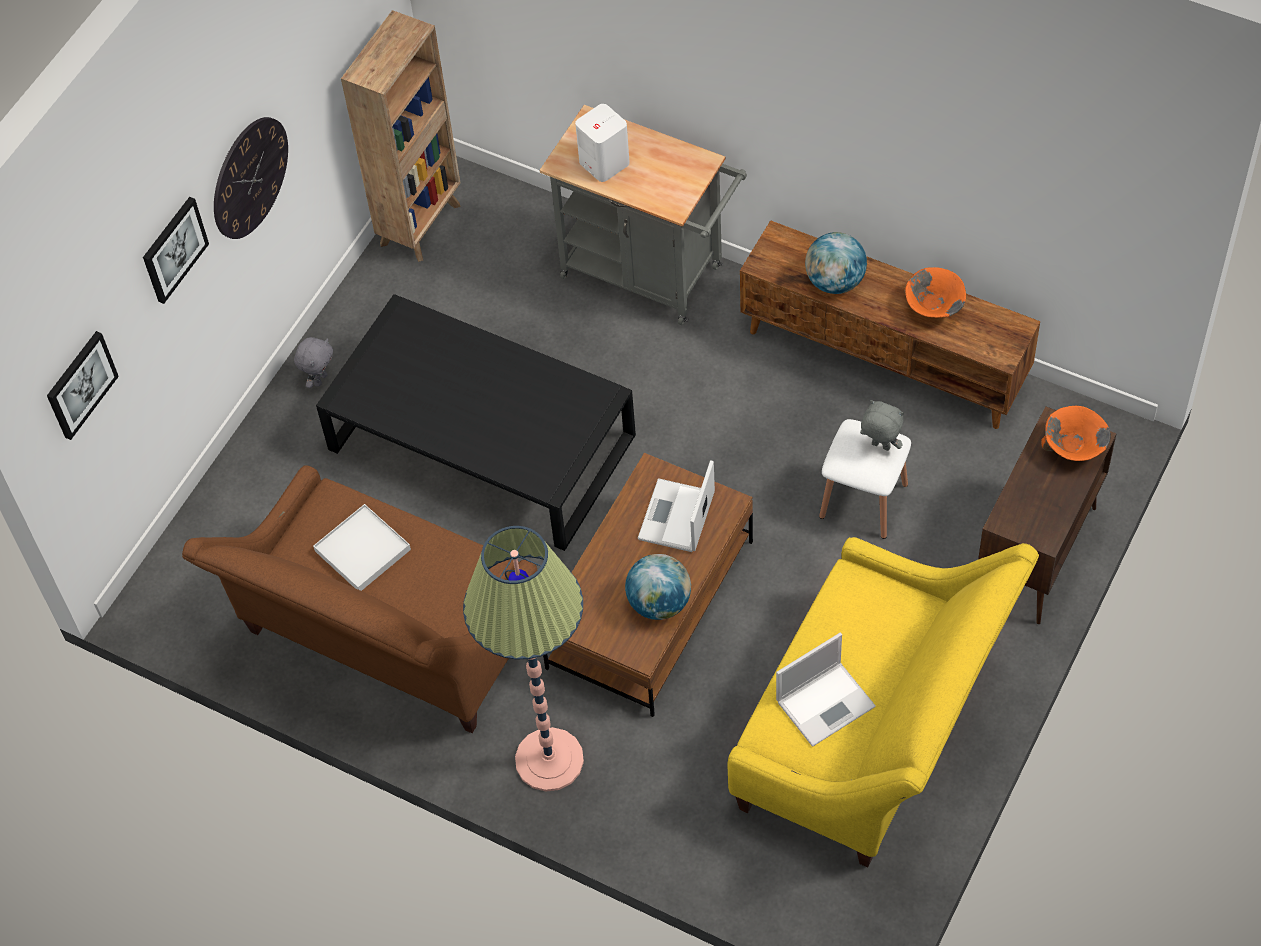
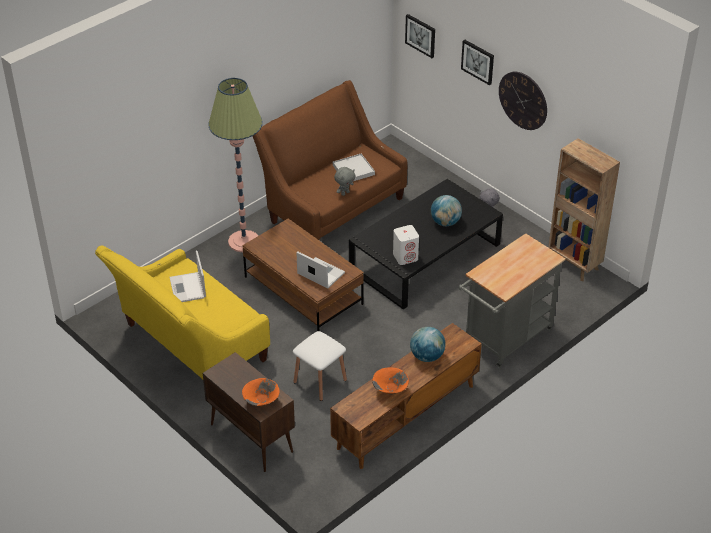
camera: 105 degrees right, 15 degrees down
(604, 162) = (520, 256): white speaker -> white speaker (405, 257)
(659, 603) = (277, 257): globe -> globe (445, 222)
(880, 446) = (318, 351): grey plush toy -> grey plush toy (345, 193)

